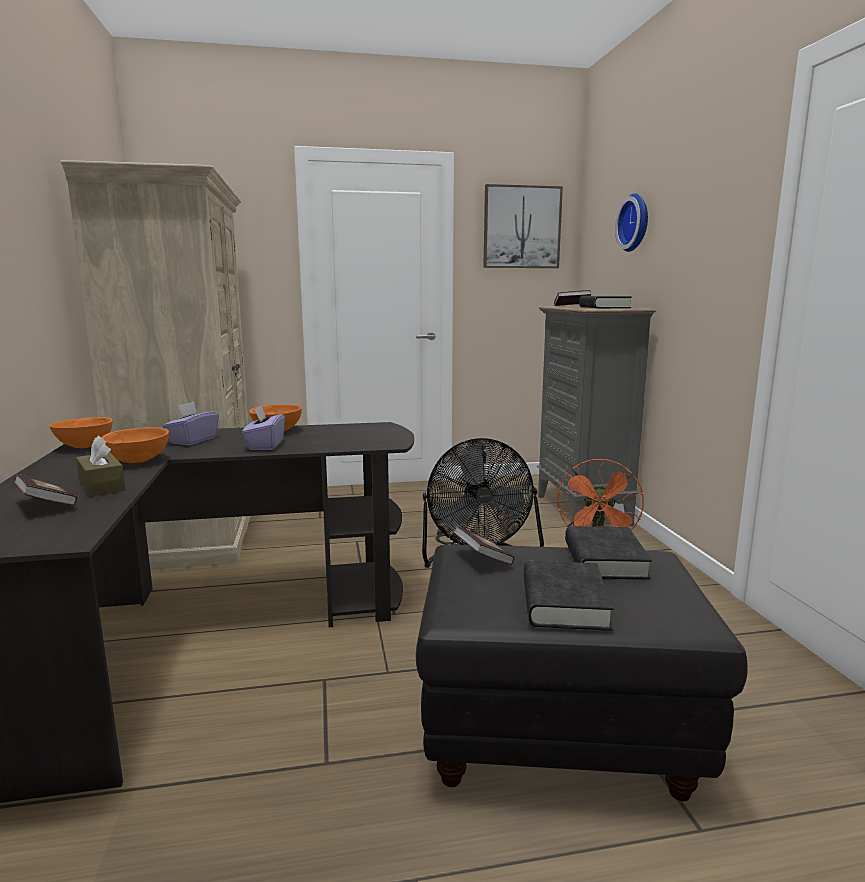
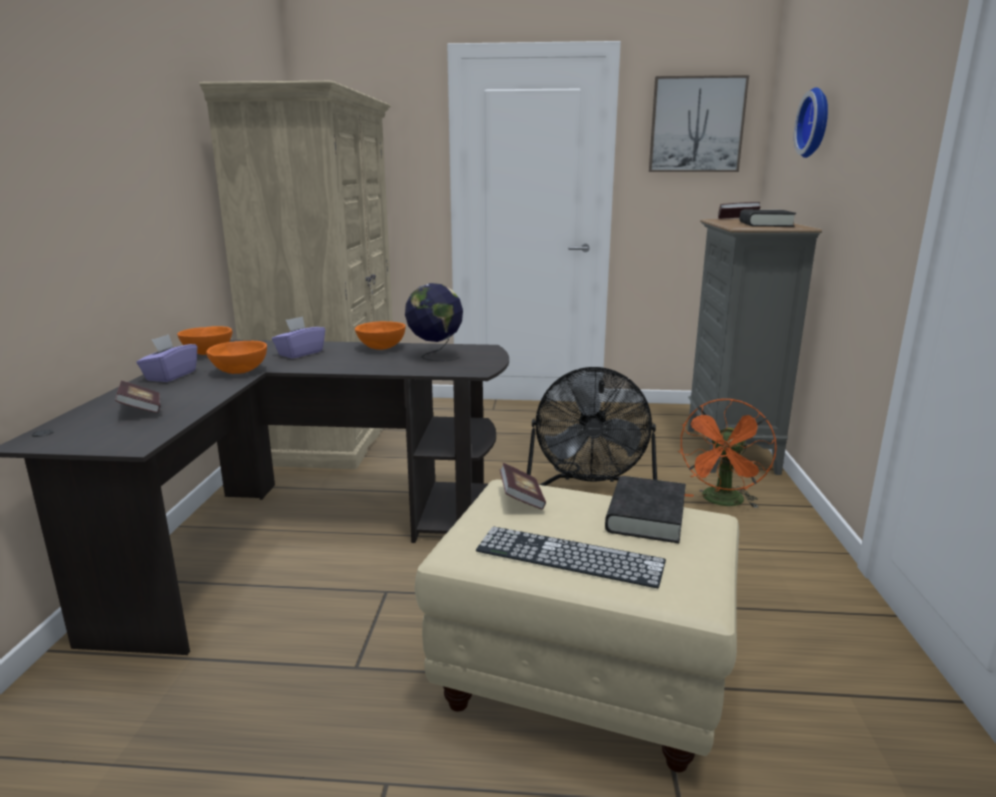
camera: 15 degrees right, 5 degrees up
(102, 486) = (194, 395): brown tissue box -> none
(265, 445) = (359, 363): purple tissue box -> purple tissue box (170, 376)
(338, 434) = (435, 356): none -> globe
(556, 734) = (580, 681): black ottoman -> beige ottoman
(564, 603) = (569, 556): black book -> keyboard

